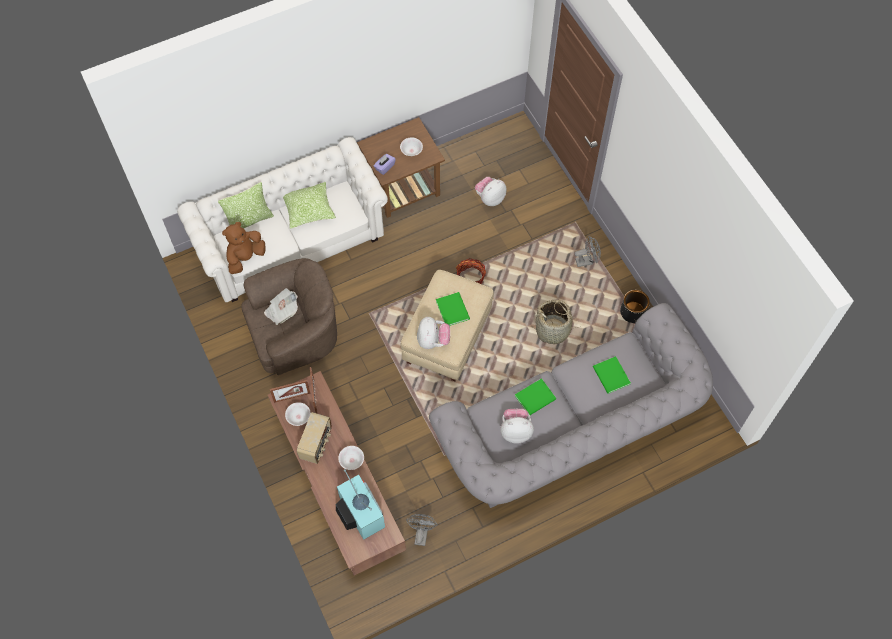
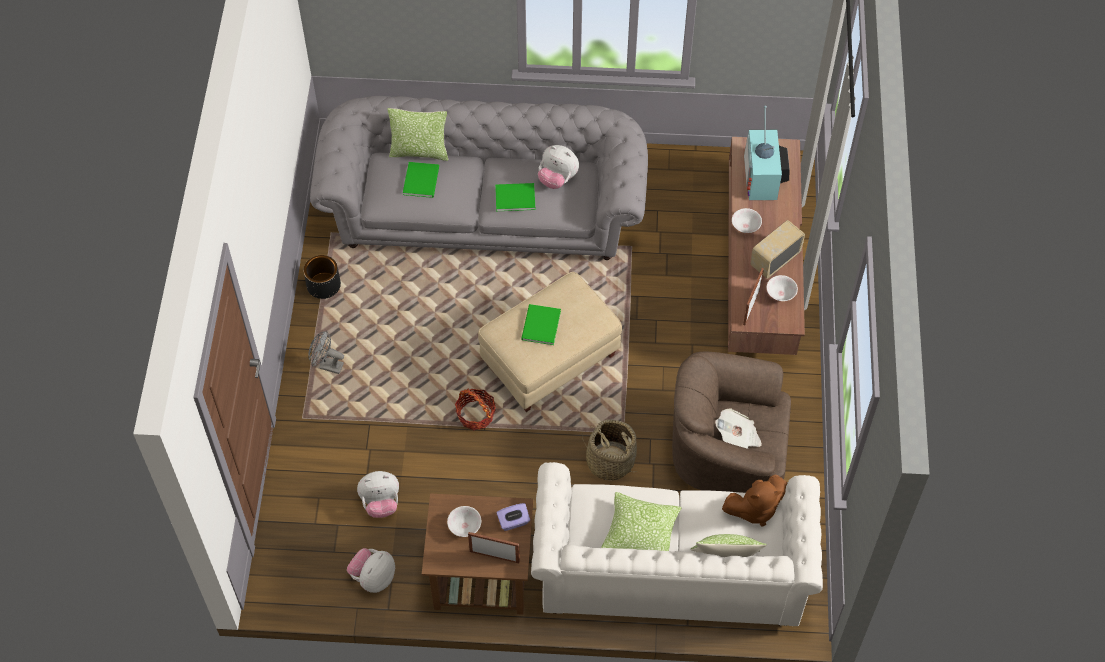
camera: 150 degrees left, 5 degrees down
(292, 397) = (778, 318): picture frame -> picture frame (494, 556)
(421, 533) = (699, 190): grey fan -> none
(433, 340) = (585, 304): plush toy -> plush toy (373, 578)
(553, 330) = (426, 310): basket -> basket (610, 461)
(631, 401) = (419, 152): none -> pillow

